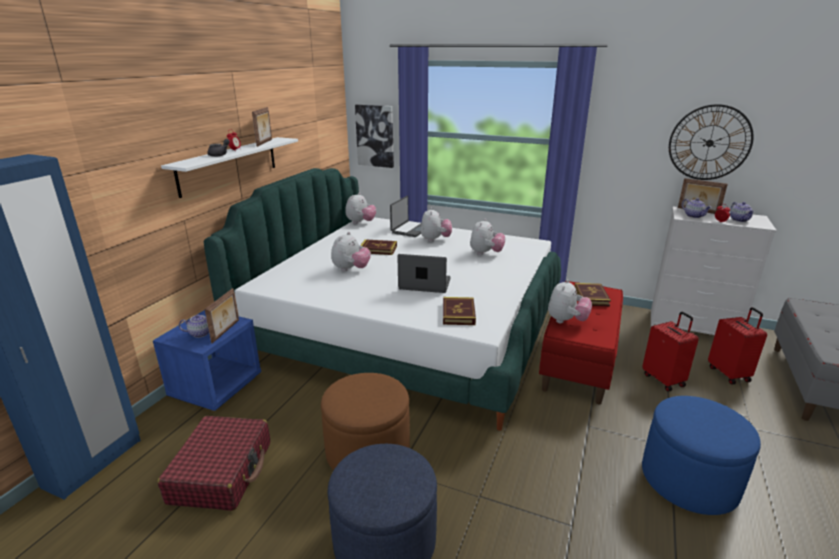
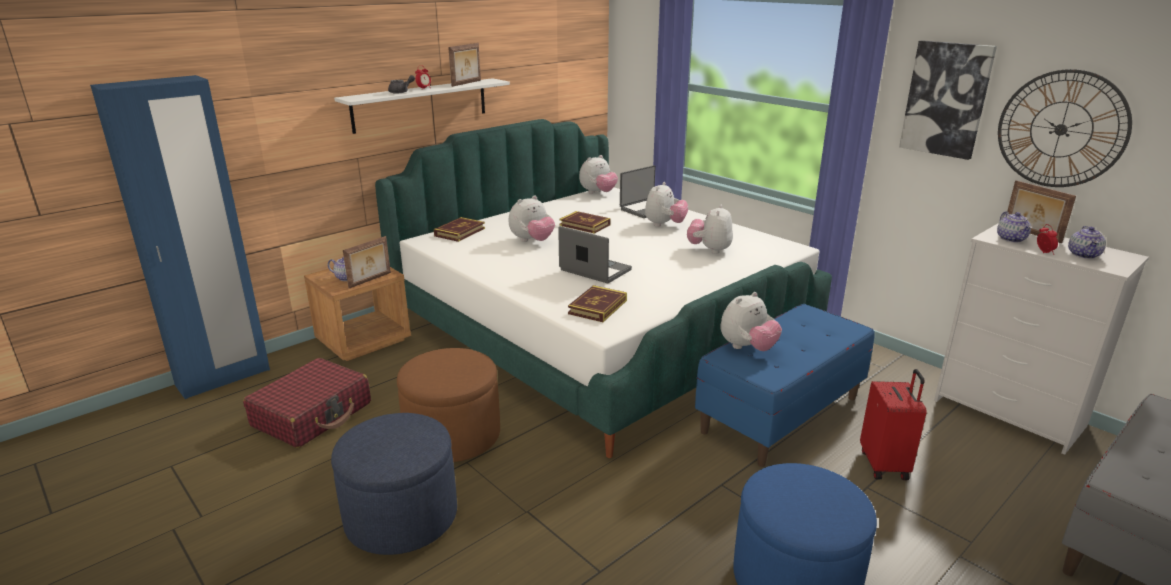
camera: 25 degrees right, 0 degrees up
(216, 386) = (364, 340): blue nightstand -> brown nightstand
(375, 136) = (635, 86): picture -> picture (946, 99)
(486, 253) = (709, 250): plush toy -> plush toy turned 150 degrees clockwise
(578, 362) = (780, 414): red bench -> blue bench
(591, 297) = (816, 328): book -> book (460, 232)
(729, 374) = (1001, 485): red suitcase -> none

